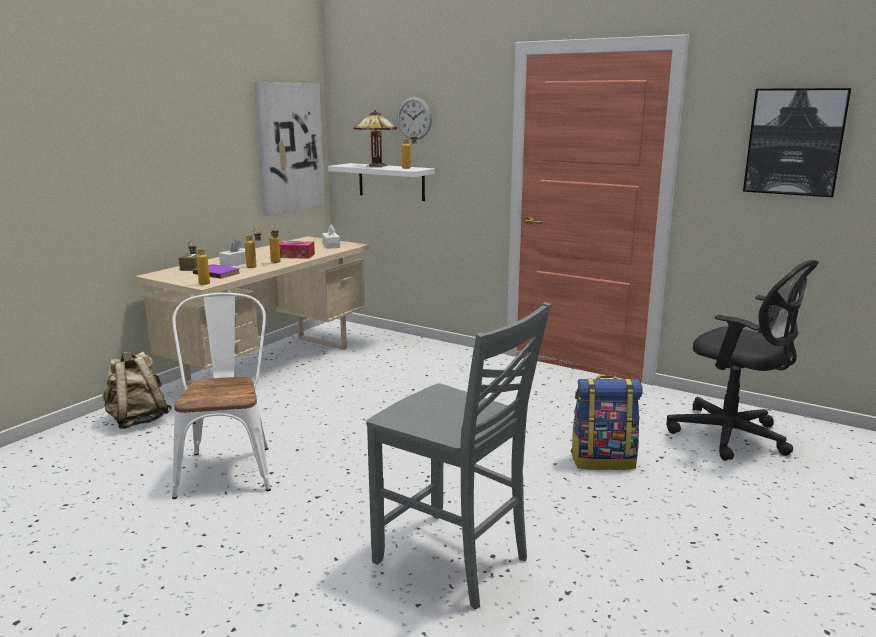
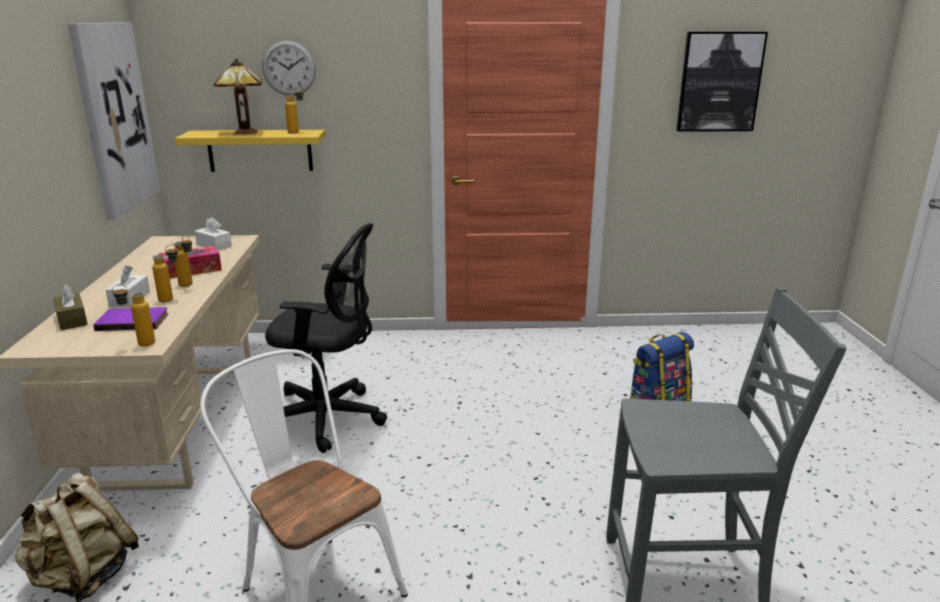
camera: 35 degrees left, 5 degrees up
(391, 181) = (260, 150): white shelf -> yellow shelf
(732, 437) = (709, 359): black office chair -> black office chair (328, 418)

